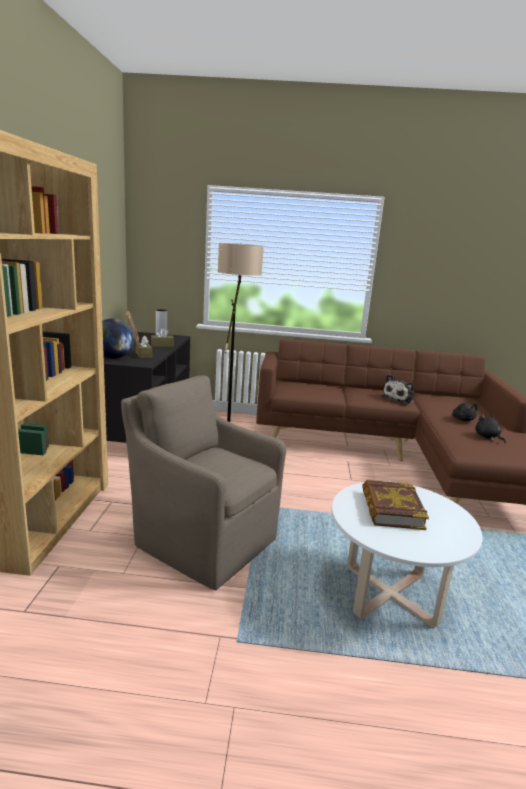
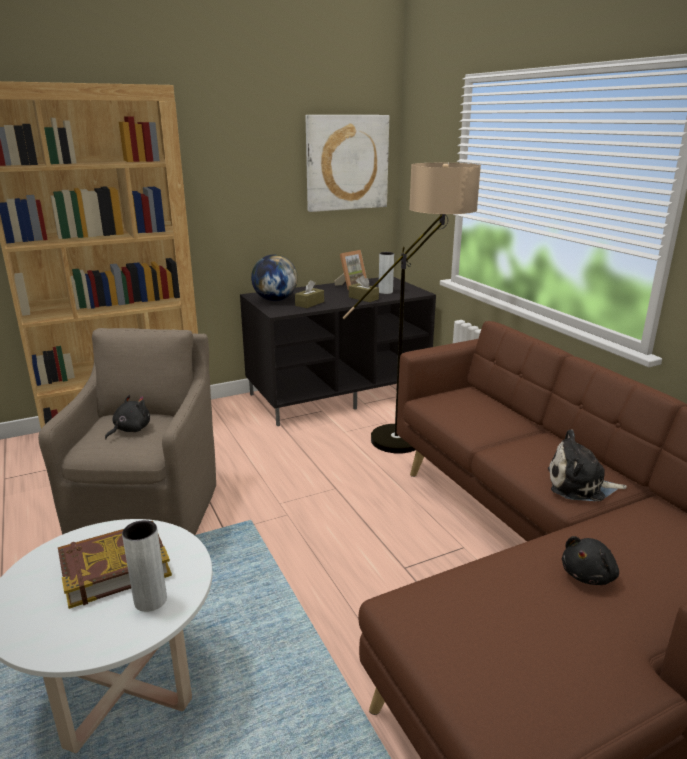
camera: 60 degrees right, 5 degrees up
(109, 241) = (346, 163): none -> picture
(430, 505) = (150, 600): none -> grey vase
(487, 437) = (524, 623): black plush toy -> black plush toy (130, 430)

